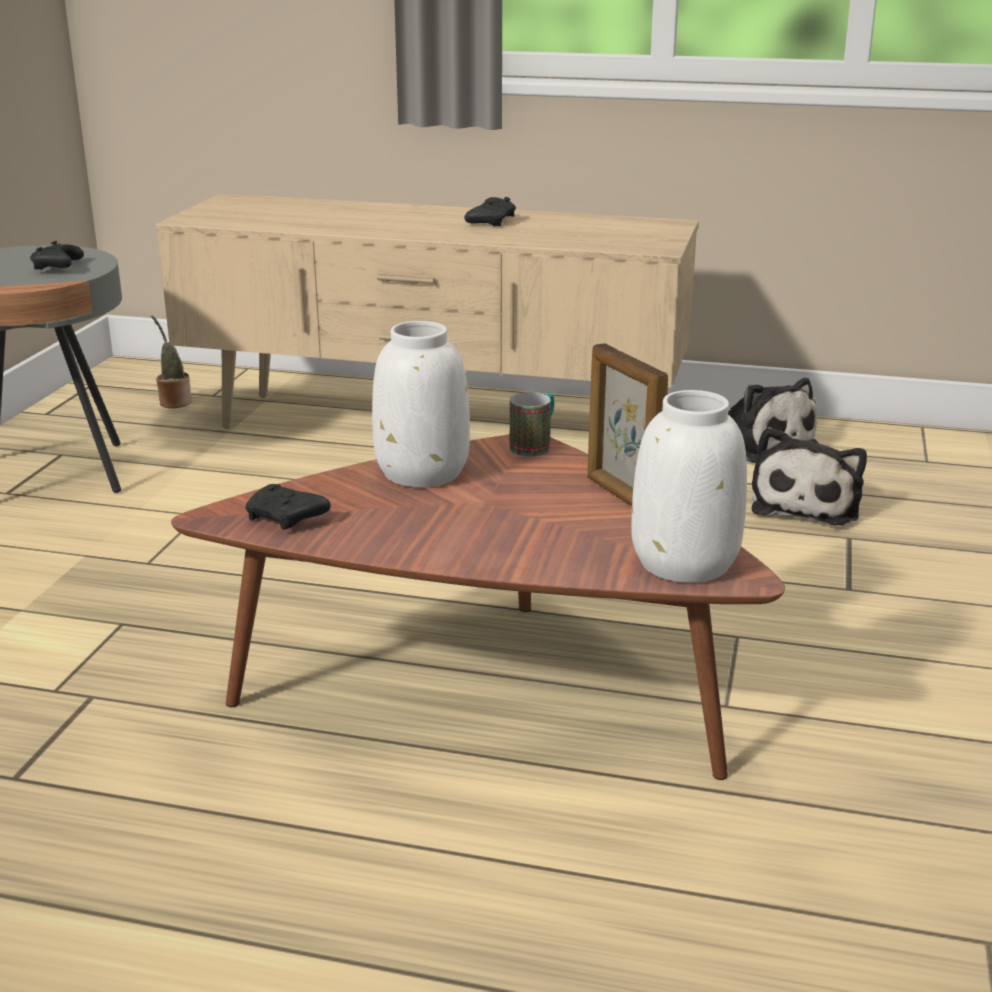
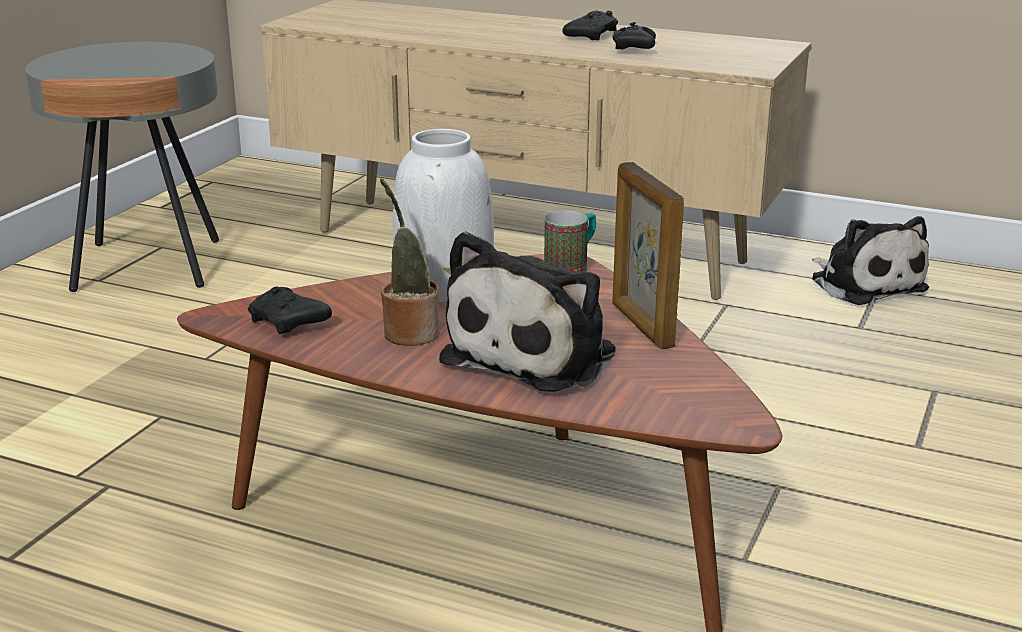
camera: 10 degrees right, 0 degrees up
(58, 268) = (154, 63): black game controller -> black game controller (634, 49)
(174, 402) = (283, 203): potted plant -> potted plant (409, 332)
(686, 563) = (682, 402): white vase -> none
(807, 504) = (898, 351): plush toy -> plush toy (536, 354)

